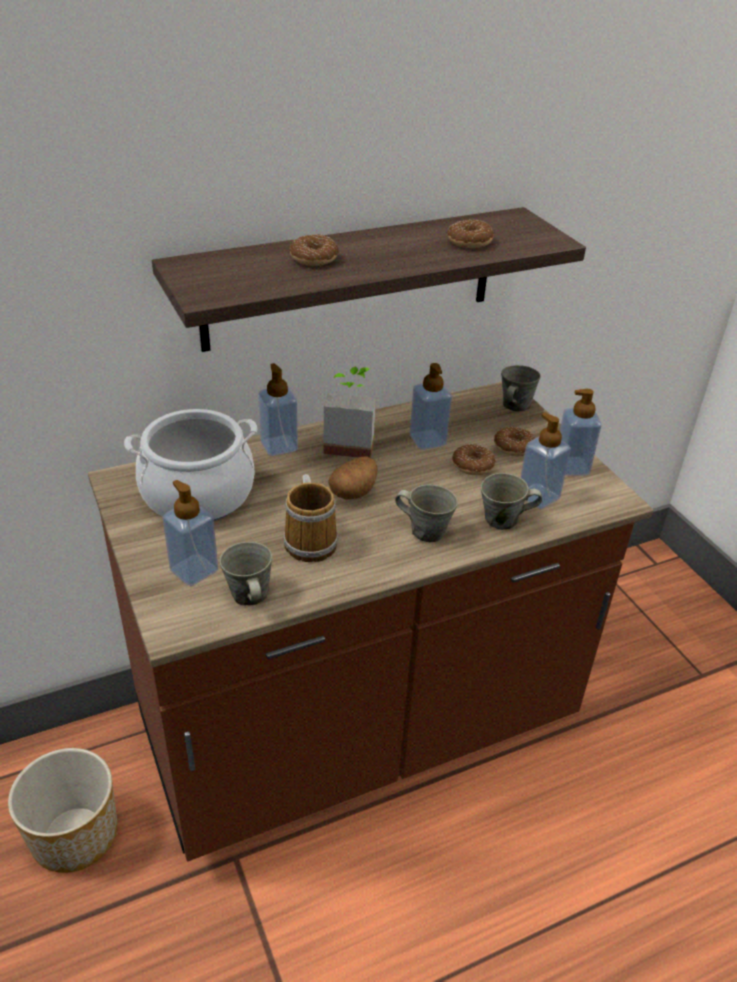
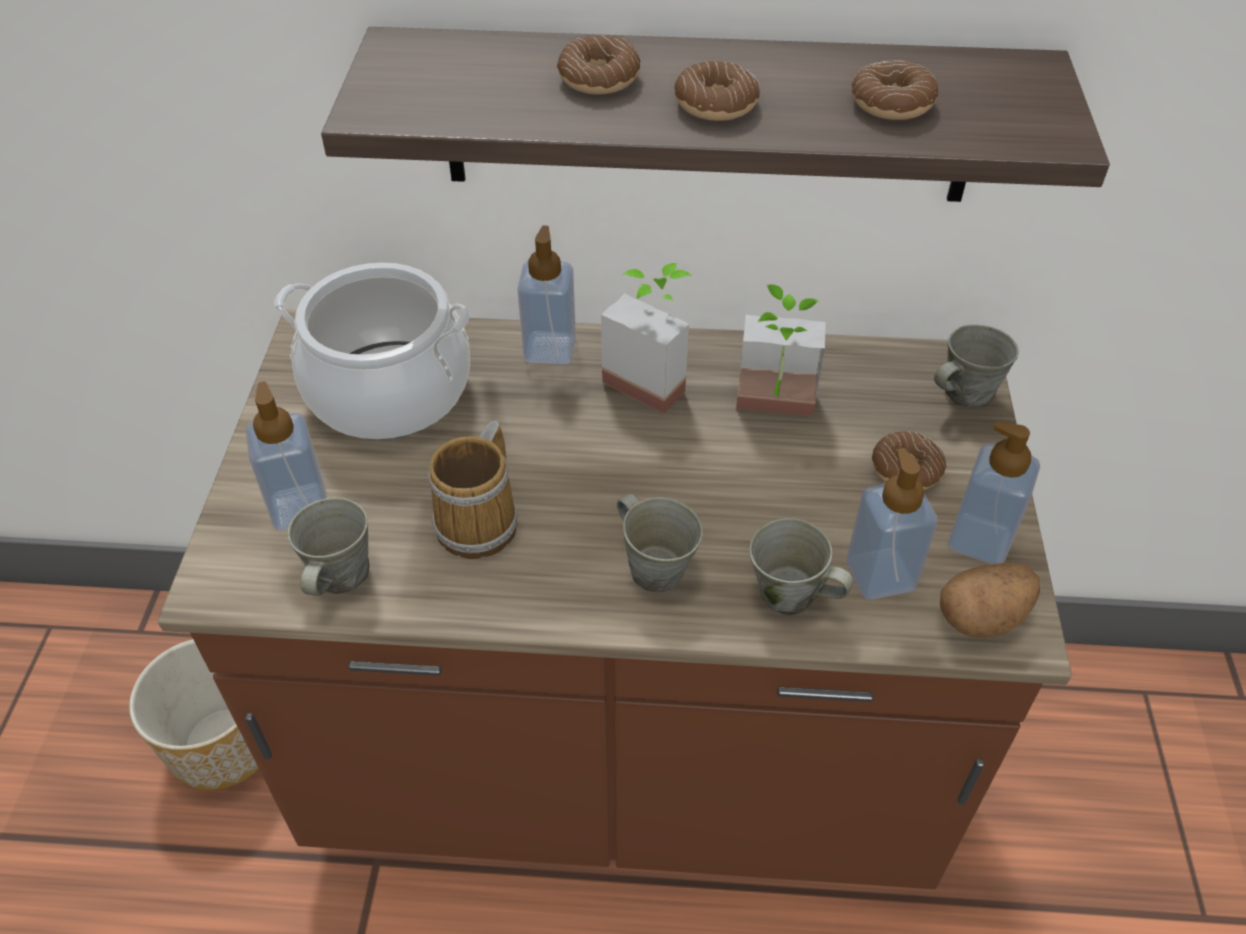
camera: 30 degrees right, 10 degrees up
(353, 492) = (598, 462): potato -> potato (982, 617)
(427, 440) = (774, 410): soap dispenser -> potted plant
(473, 465) = (813, 480): donut -> donut (716, 104)

